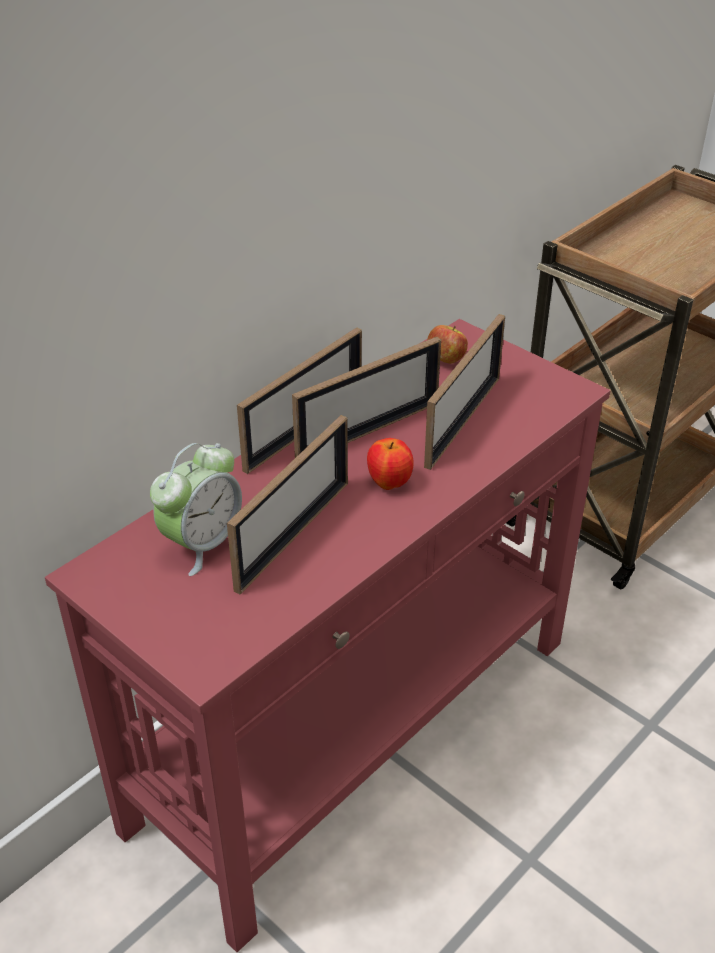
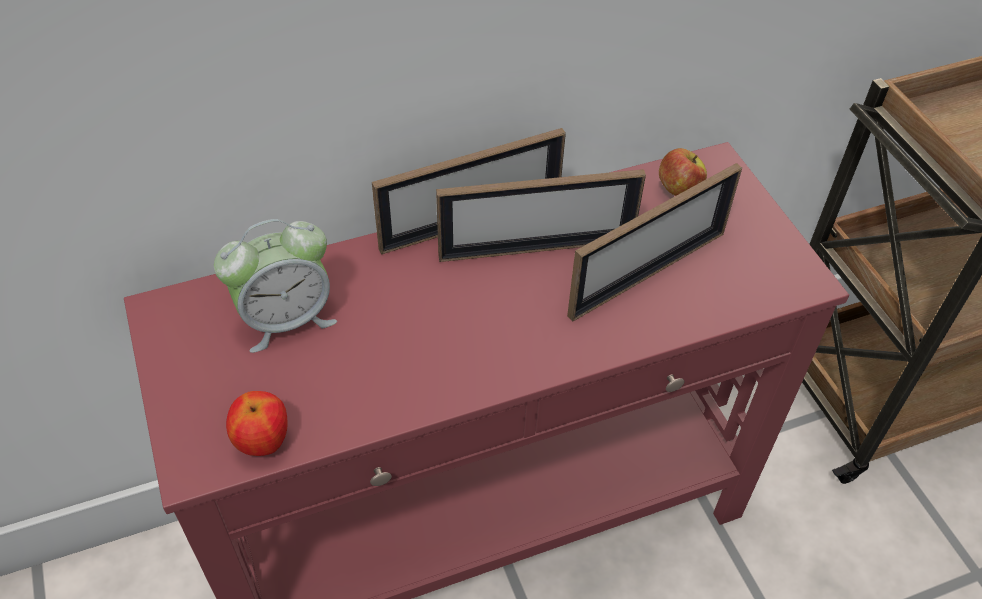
camera: 25 degrees right, 10 degrees up
(293, 534) = (379, 344): picture frame -> none
(389, 483) = (517, 322): apple -> apple (263, 442)

